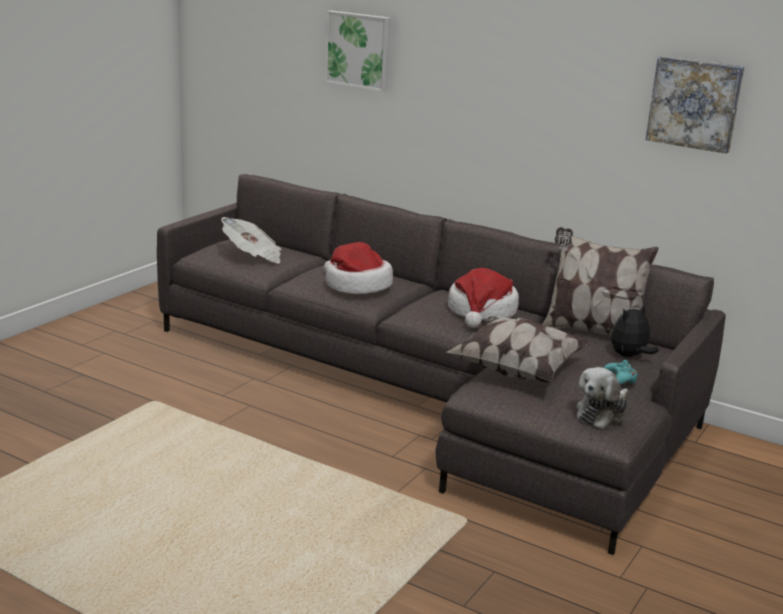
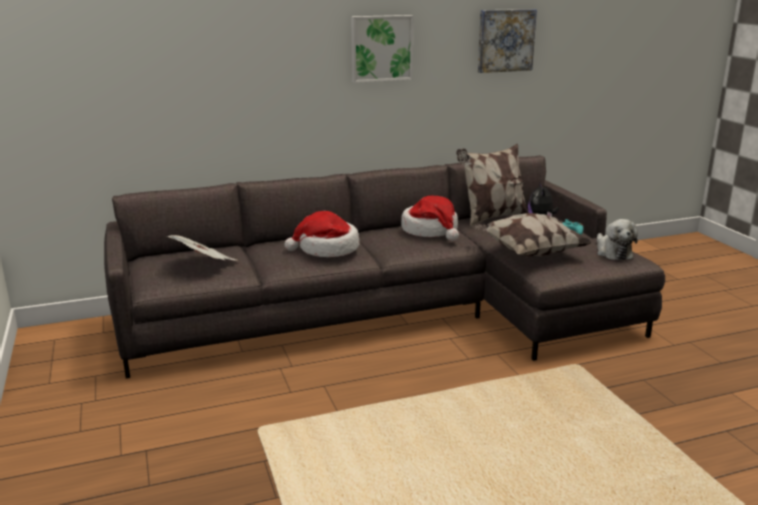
camera: 50 degrees left, 0 degrees up
(359, 50) = (218, 46): picture -> picture (381, 48)

